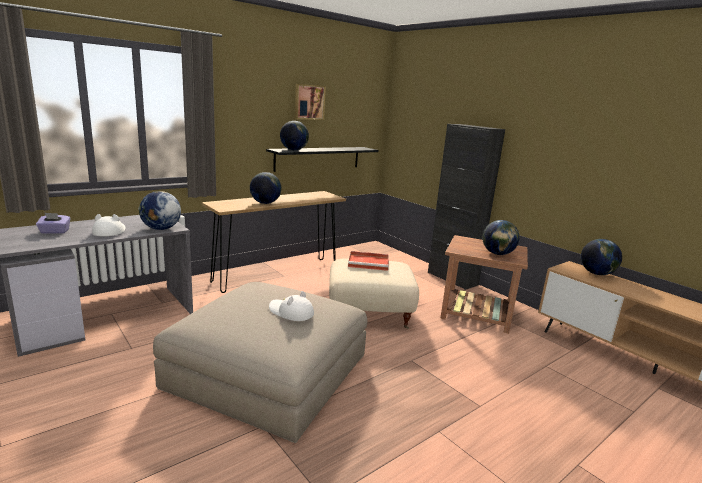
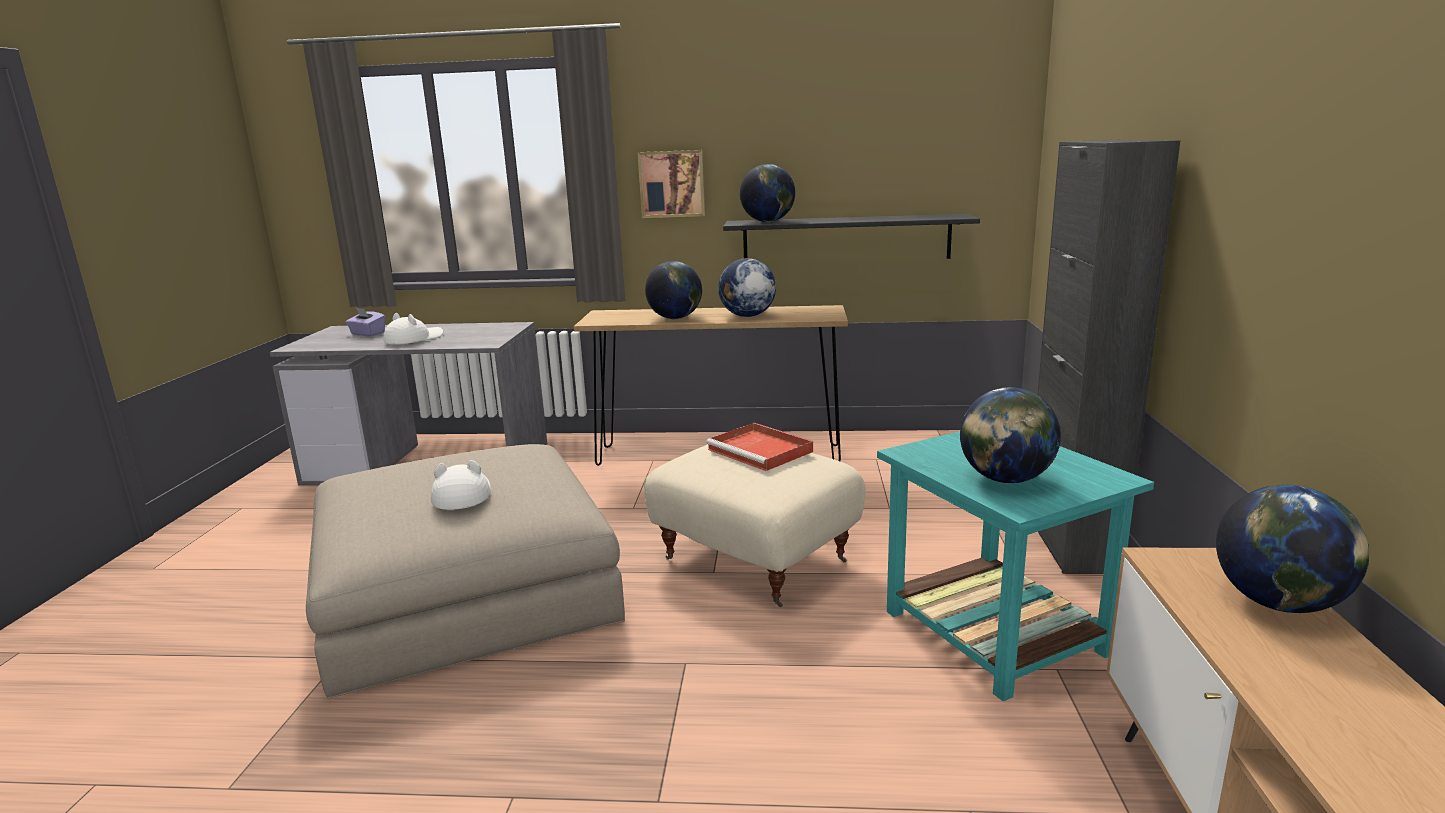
camera: 45 degrees right, 0 degrees up
(161, 229) = (471, 342): globe -> globe (747, 316)
(309, 102) = (818, 125): picture -> picture (672, 184)
(477, 314) = (996, 633): brown side table -> turquoise side table

